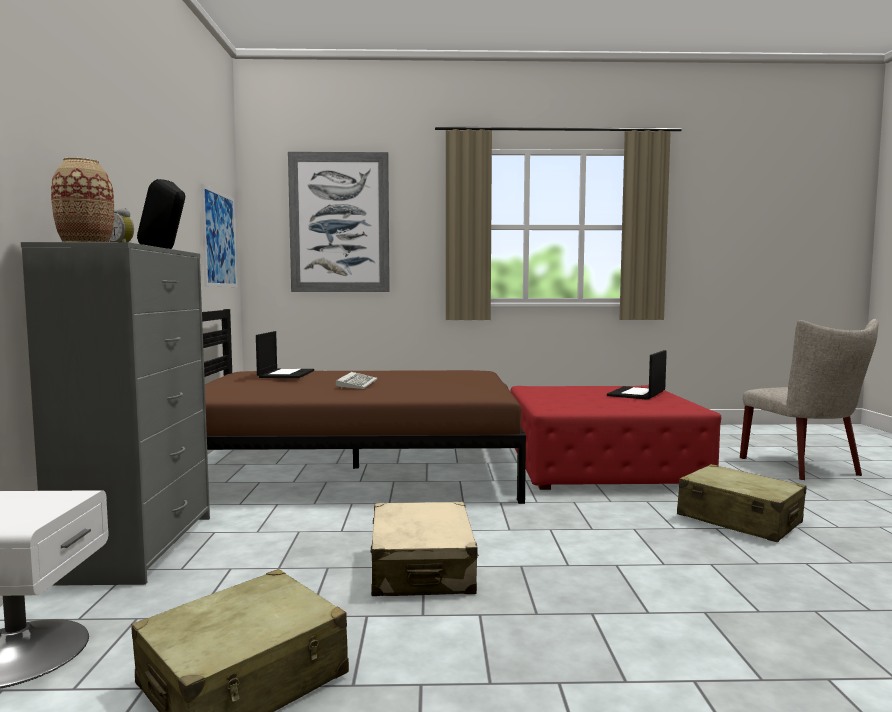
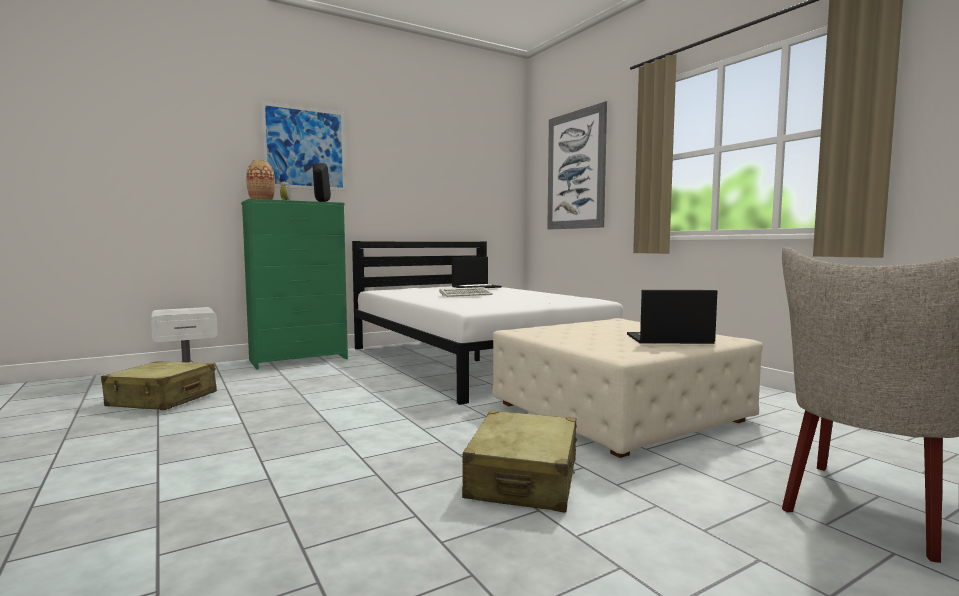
camera: 60 degrees right, 0 degrees up
(138, 547) = (299, 359): grey dresser -> green dresser
(219, 239) = (486, 193): picture -> picture (305, 148)
(353, 467) = (476, 360): brown bed -> white bed
(422, 569) = (303, 402): beige suitcase -> none
(600, 466) = (617, 411): red ottoman -> beige ottoman

